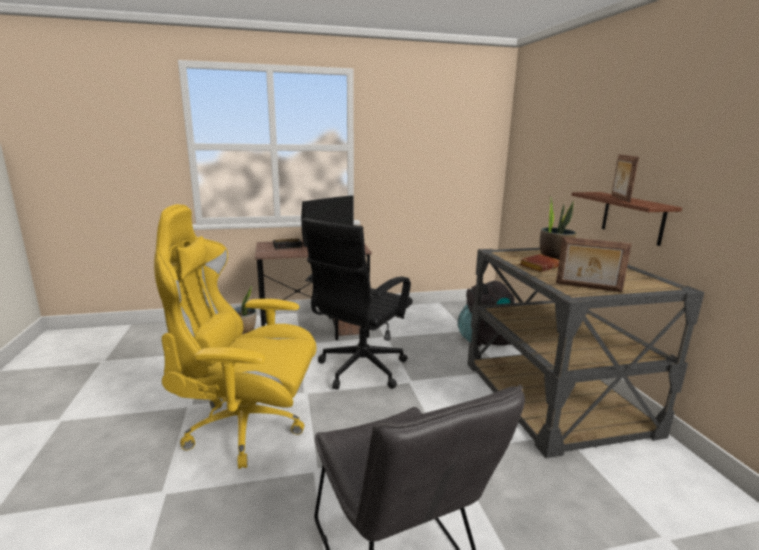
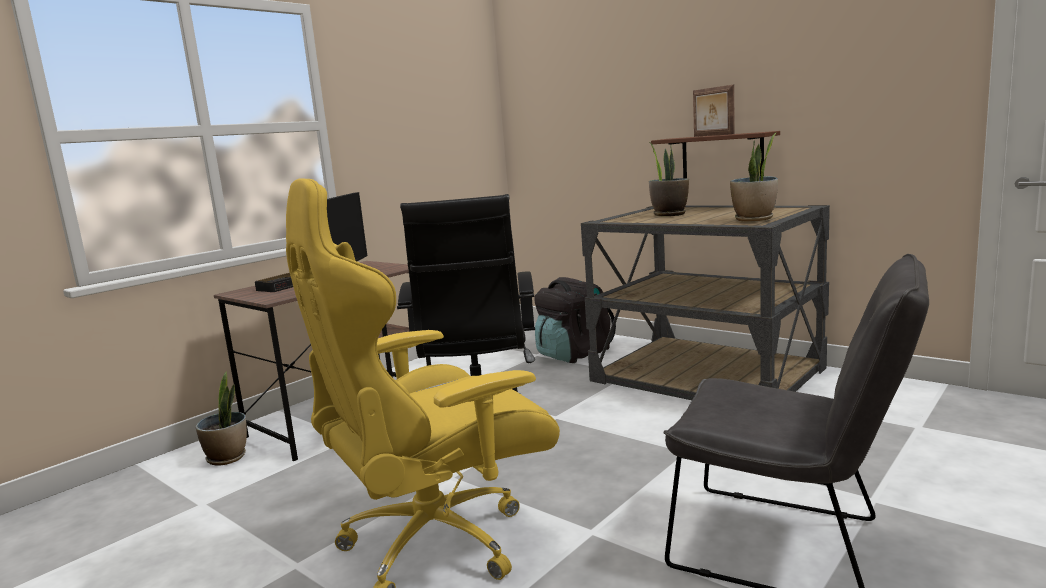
camera: 35 degrees left, 5 degrees down
(539, 266) = (674, 219): brown book -> none
(588, 288) = (754, 219): picture frame -> potted plant

